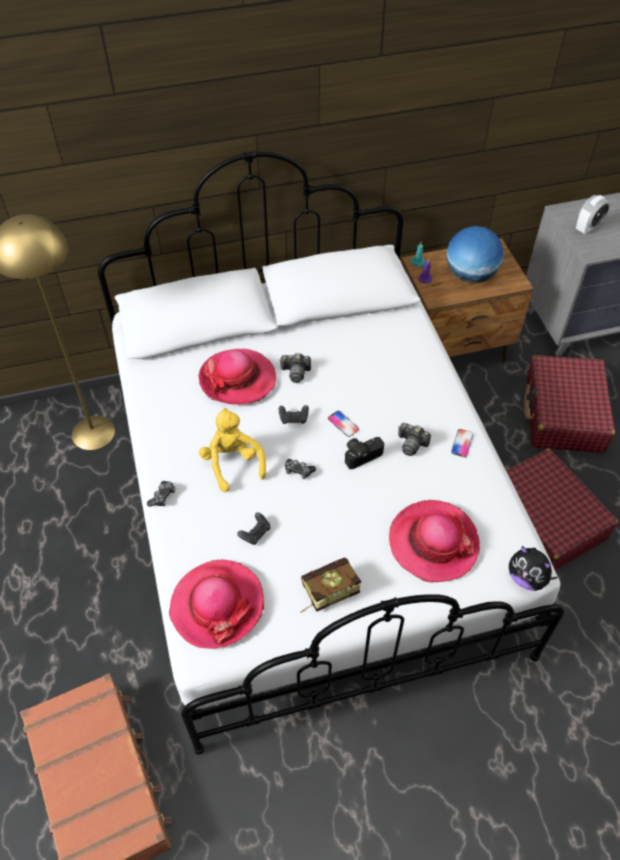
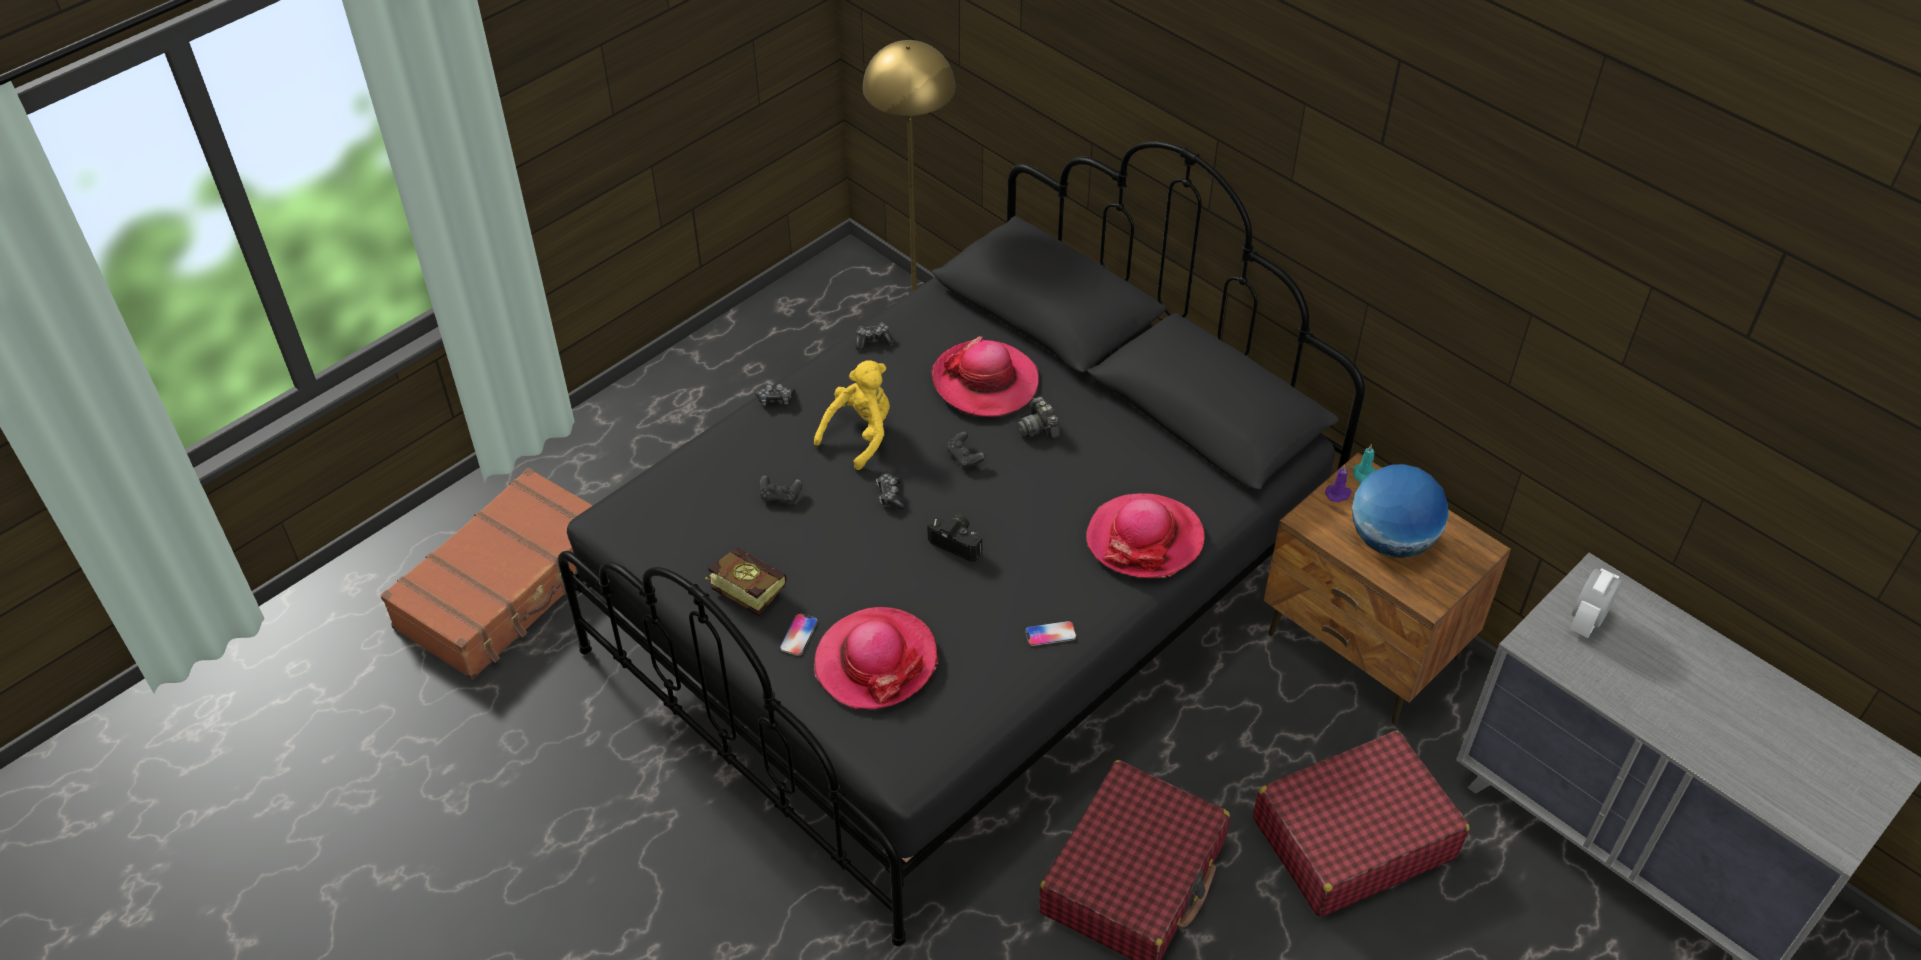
camera: 60 degrees right, 5 degrees down
(153, 418) = (873, 341): none -> game controller
(217, 605) = (672, 506): hat -> hat (1145, 539)
(311, 507) = (961, 607): white bed -> black bed
(343, 424) = (991, 506): phone -> phone (799, 635)
(411, 444) = (1010, 584): camera -> none
(526, 578) = (886, 774): plush toy -> none
(588, 228) = (1587, 621): alarm clock -> alarm clock turned 105 degrees clockwise

